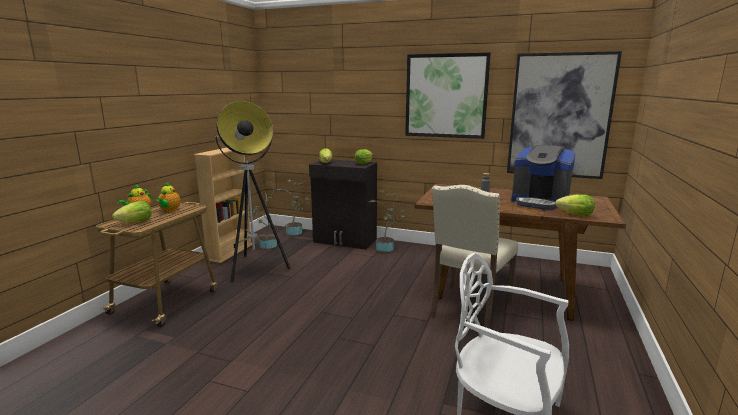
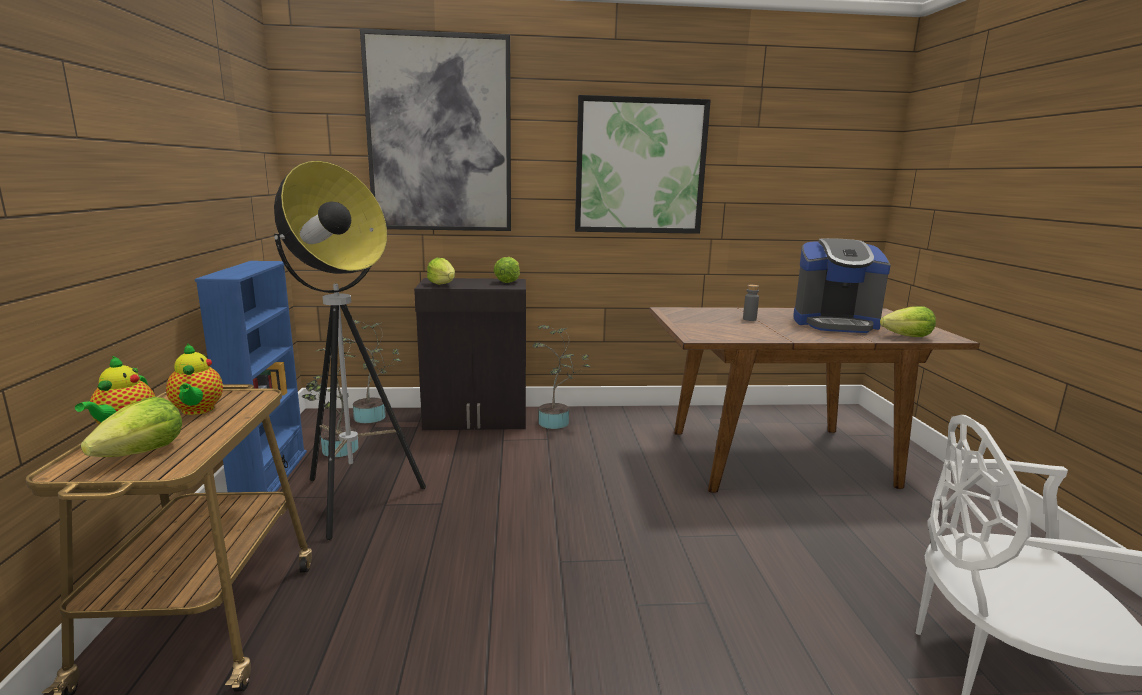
camera: 25 degrees left, 0 degrees up
(230, 252) = (270, 476): beige bookcase -> blue bookcase
(469, 309) = (770, 500): beige chair -> none
(559, 116) = (801, 198): picture -> picture (440, 135)

